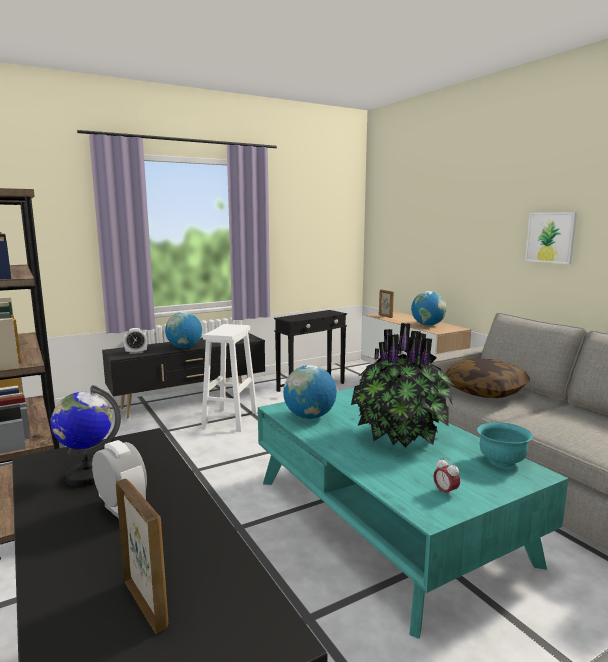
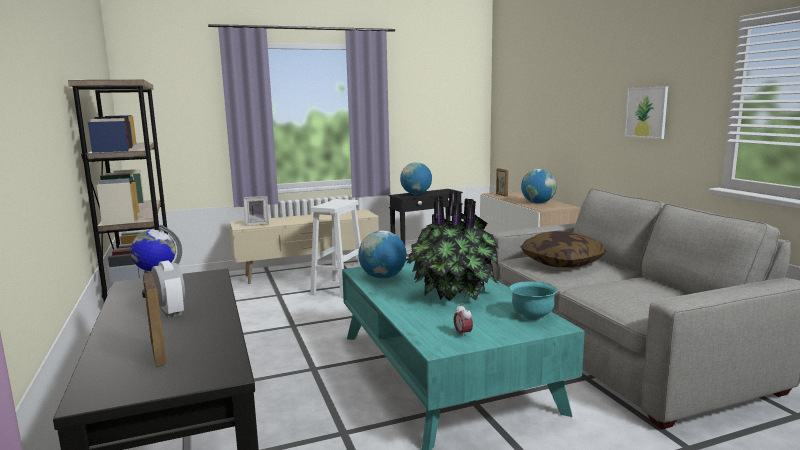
camera: 10 degrees right, 0 degrees up
(136, 352) = (257, 224): alarm clock -> picture frame
(184, 347) = (301, 221): globe -> globe (416, 194)
(190, 401) = (308, 272): black tv stand -> beige tv stand

